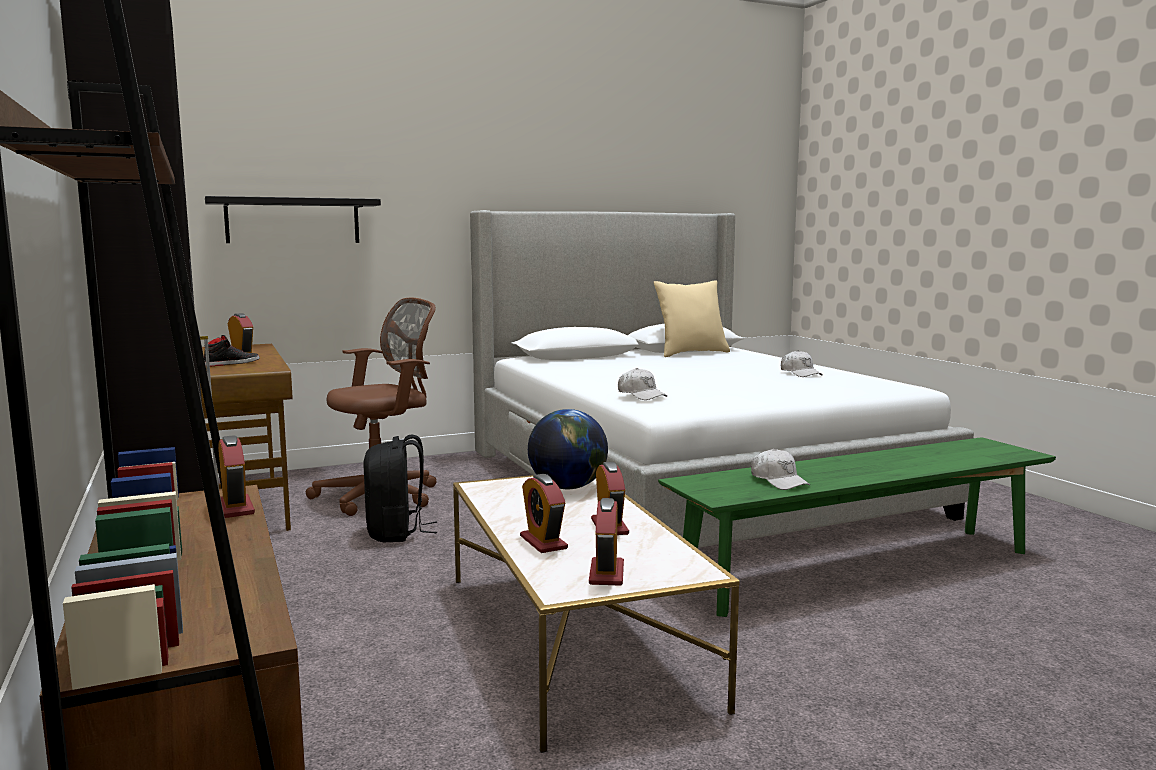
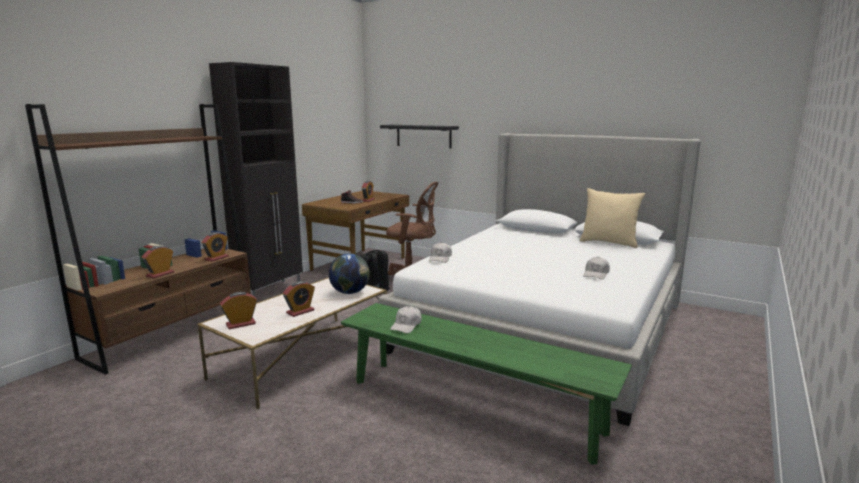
camera: 55 degrees right, 5 degrees up
(543, 542) = (269, 306): alarm clock -> alarm clock (160, 274)

